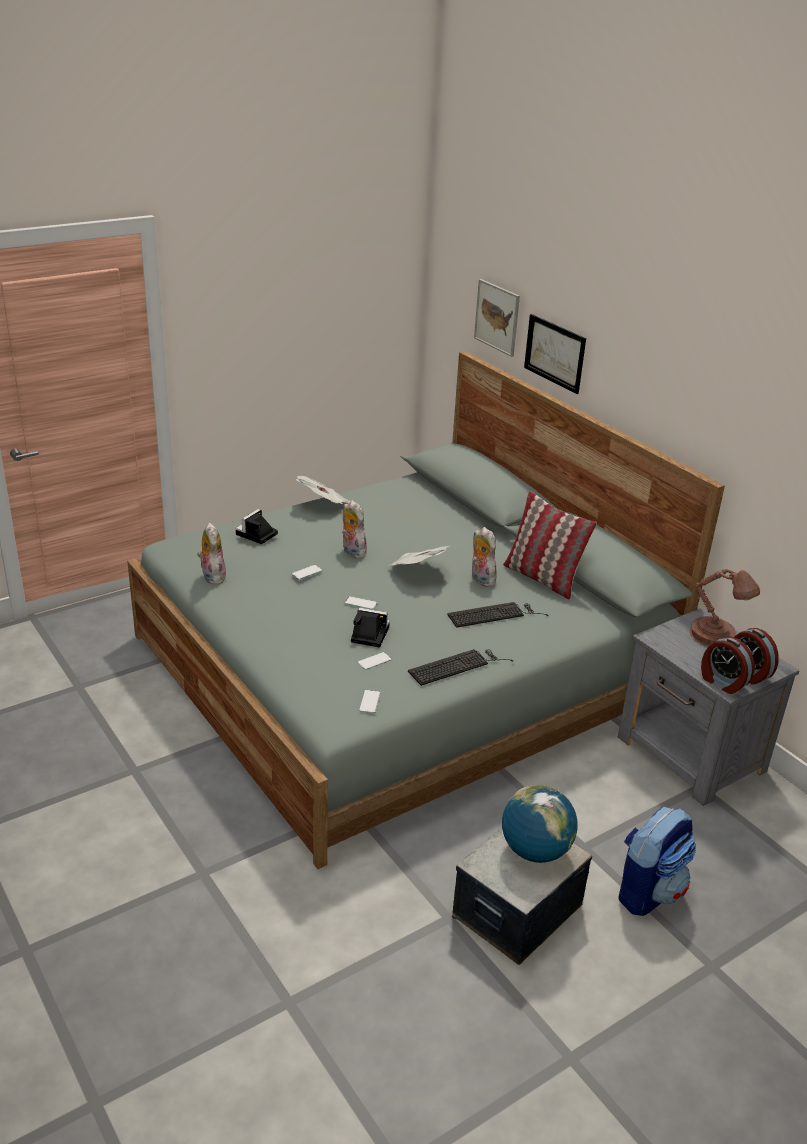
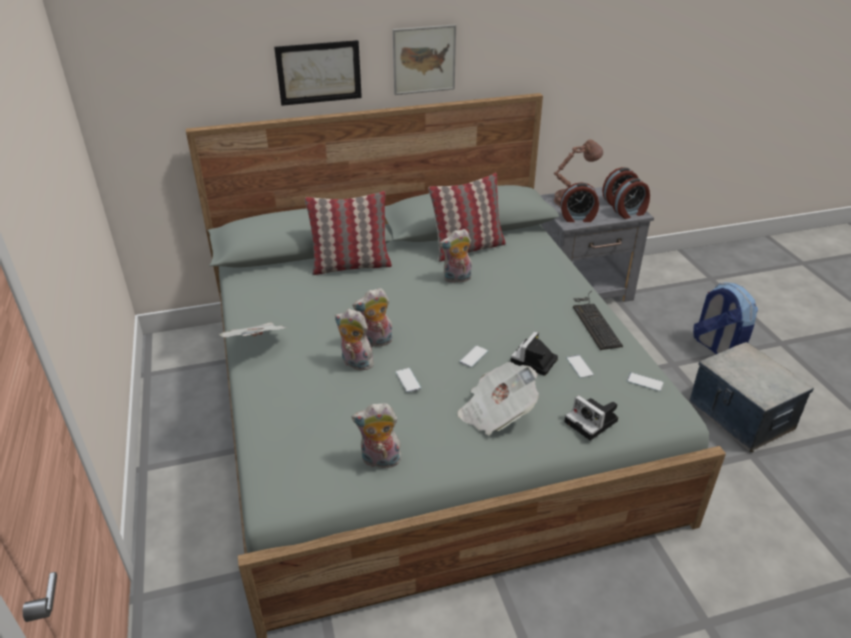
camera: 70 degrees left, 5 degrees up
(256, 535) = (307, 405): camera -> camera (593, 422)
(318, 547) = (355, 363): none -> plush toy
(417, 570) = (430, 308): newspaper -> newspaper (496, 413)
(463, 522) = (351, 265): none -> pillow
(495, 615) = (519, 284): keyboard -> none
(497, 317) = (220, 72): picture -> picture (424, 59)
(535, 851) = (745, 366): globe -> none
(672, 643) = (577, 218): none -> alarm clock

